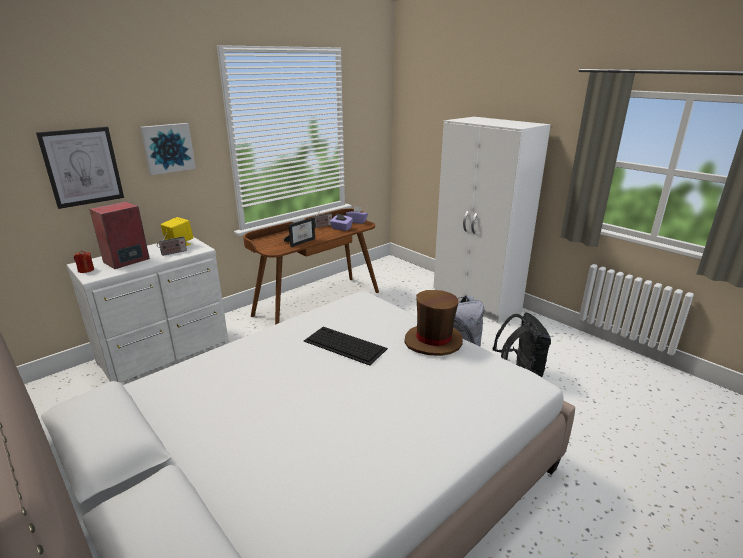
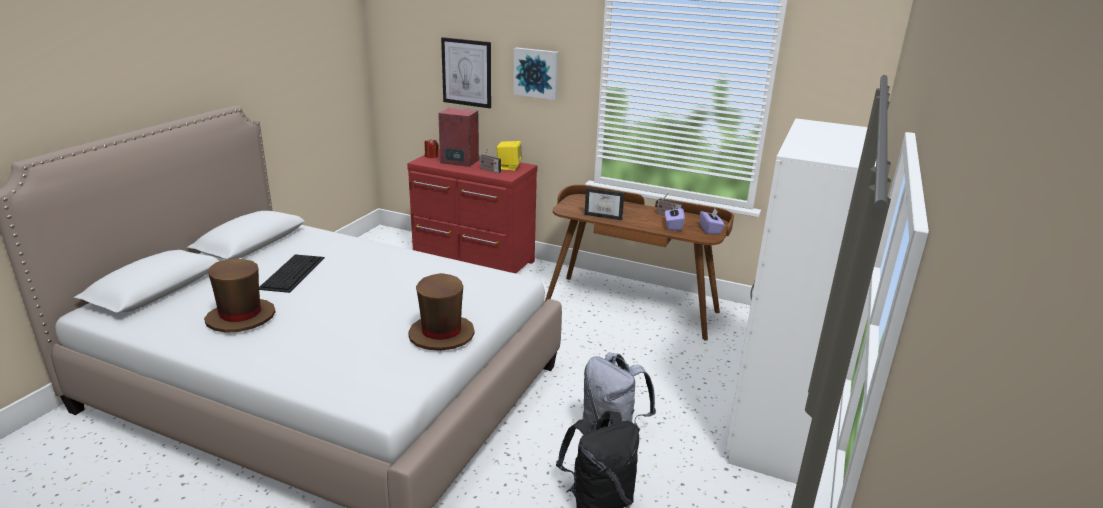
camera: 65 degrees right, 0 degrees up
(166, 353) = (473, 261): white dresser -> red dresser
(331, 462) = (240, 318): none -> brown hat
(344, 345) = (410, 290): keyboard -> keyboard (292, 272)

